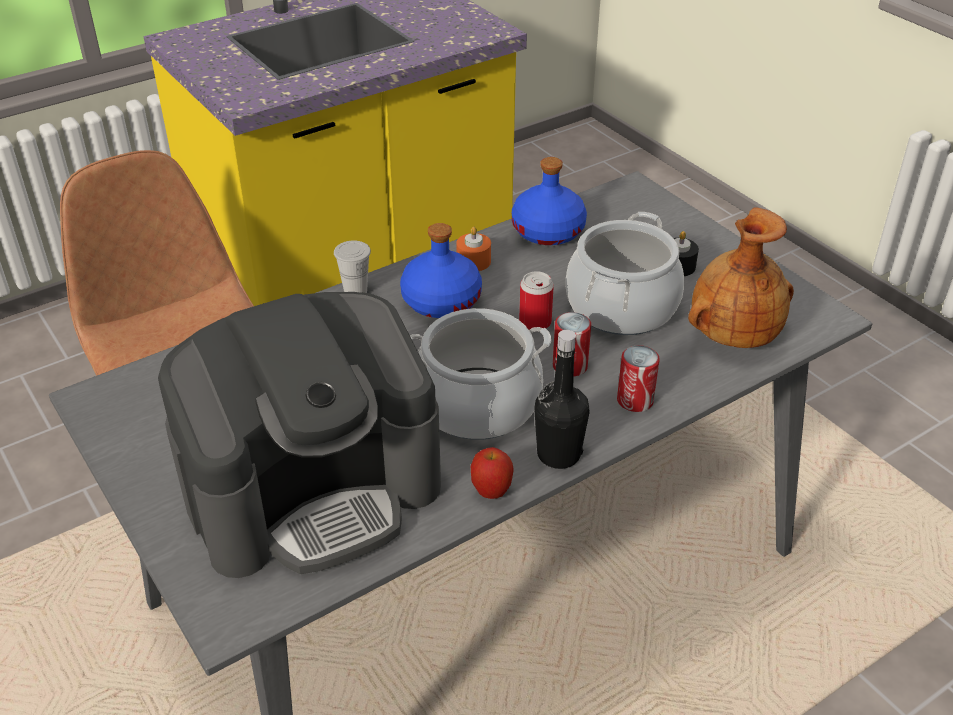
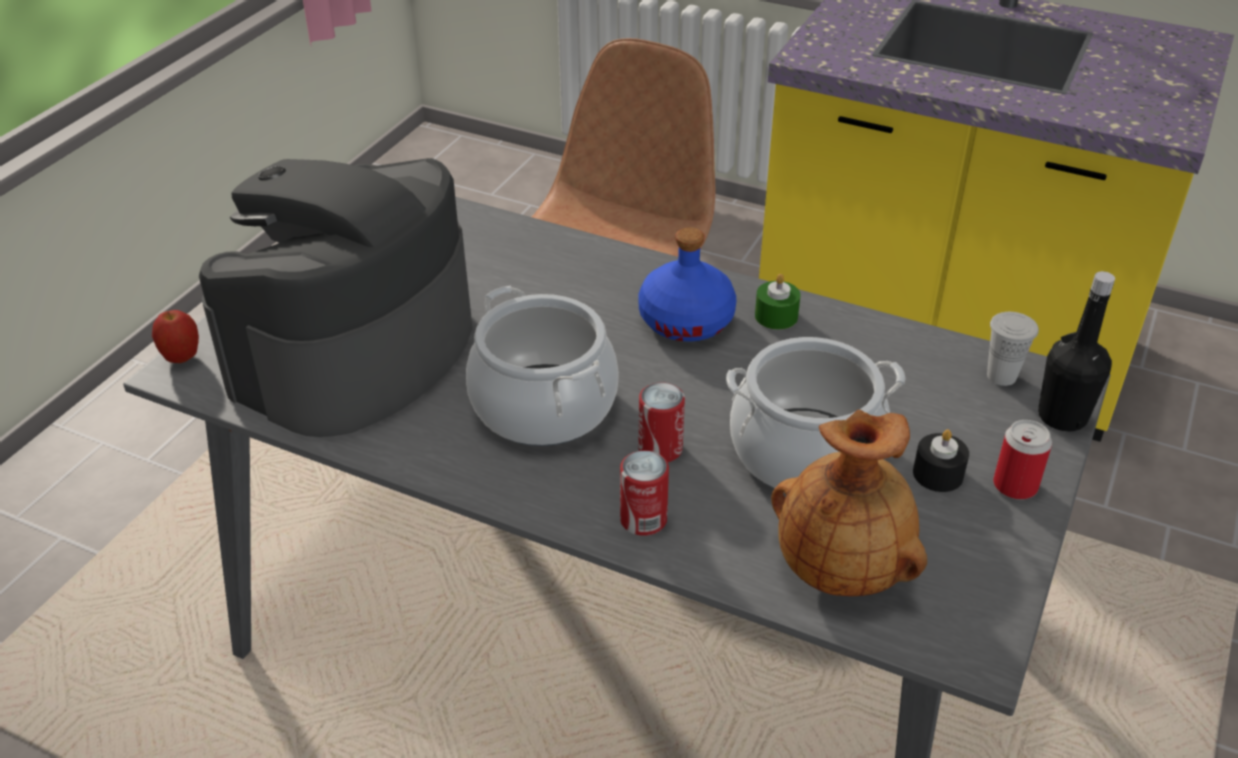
camera: 60 degrees right, 0 degrees up
(313, 489) = (353, 353): coffee machine -> coffee machine turned 90 degrees clockwise
(355, 292) = (648, 264): white cup -> white cup (1001, 376)
(473, 261) = (776, 316): orange candle -> green candle
(491, 492) = (421, 463): apple -> apple (182, 358)
(535, 322) = (712, 397): can -> can (1015, 485)
(549, 231) = (892, 348): blue bottle -> none
(558, 454) = (509, 490): black bottle -> black bottle (1062, 416)

